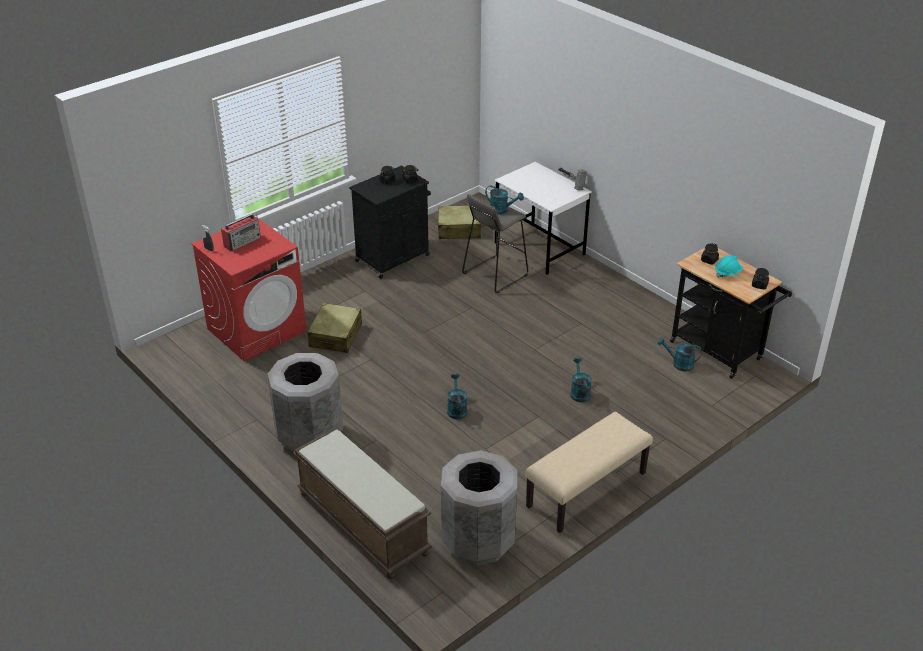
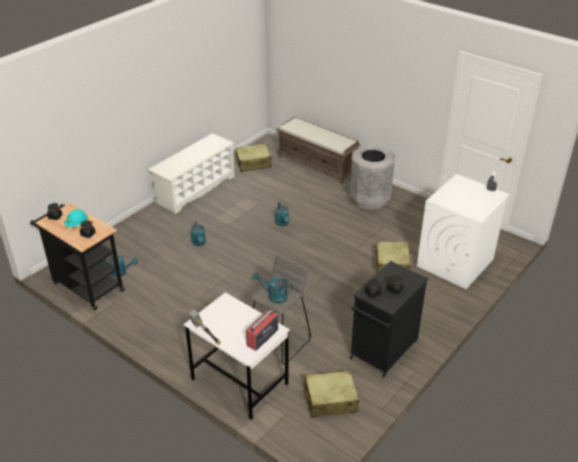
camera: 170 degrees right, 0 degrees up
(243, 242) = (471, 199): radio -> radio (262, 338)
(257, 329) = (455, 263): red washing machine -> white washing machine
(478, 541) = (253, 163): grey trash can -> beige suitcase
(587, 490) = (195, 189): beige bench -> white shoe rack

